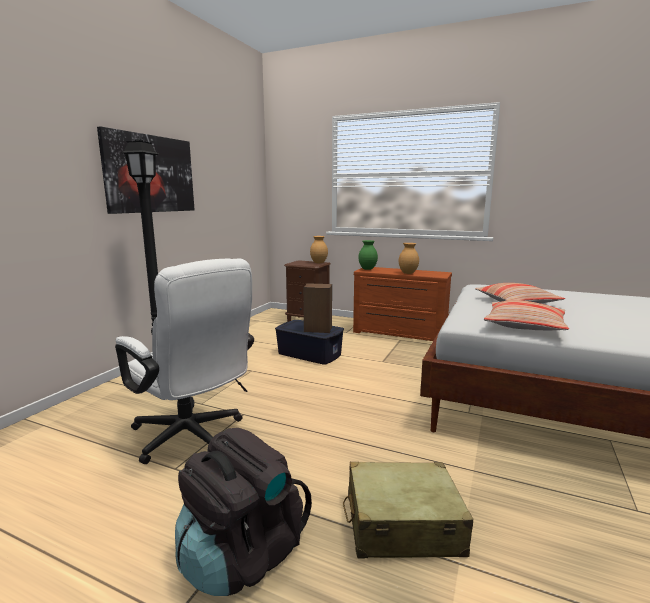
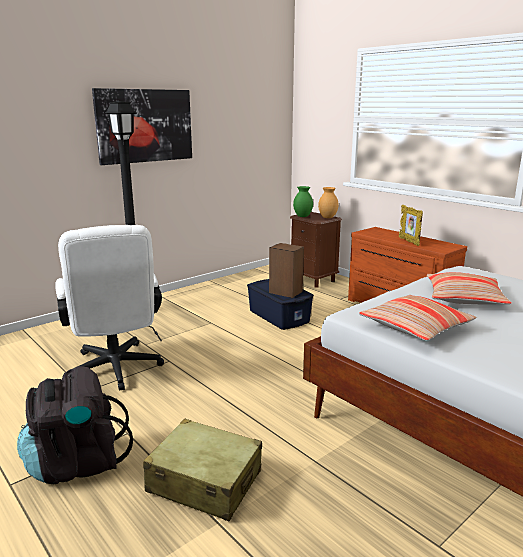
camera: 25 degrees right, 5 degrees up
(368, 269) = (371, 231): green vase -> green vase (302, 216)
(408, 273) = (409, 242): brown vase -> picture frame

